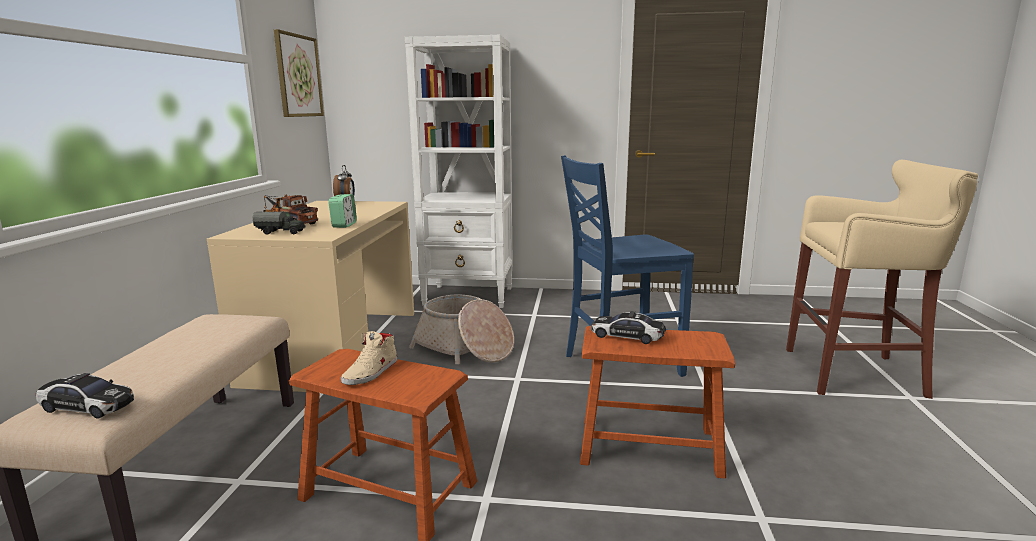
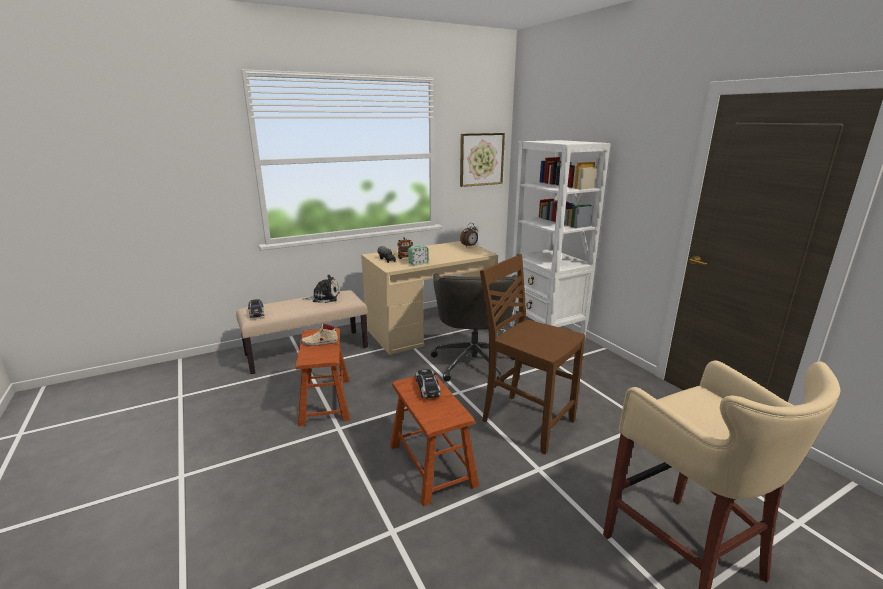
camera: 55 degrees right, 5 degrees up
(191, 334) = (324, 297): none -> plush toy
(465, 348) = (473, 361): basket -> grey office chair
(619, 364) = (526, 420): blue chair -> brown chair

